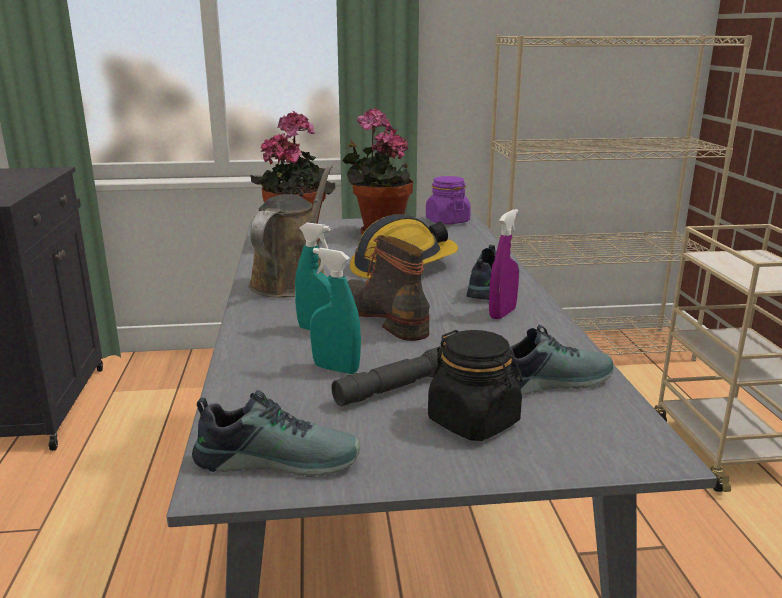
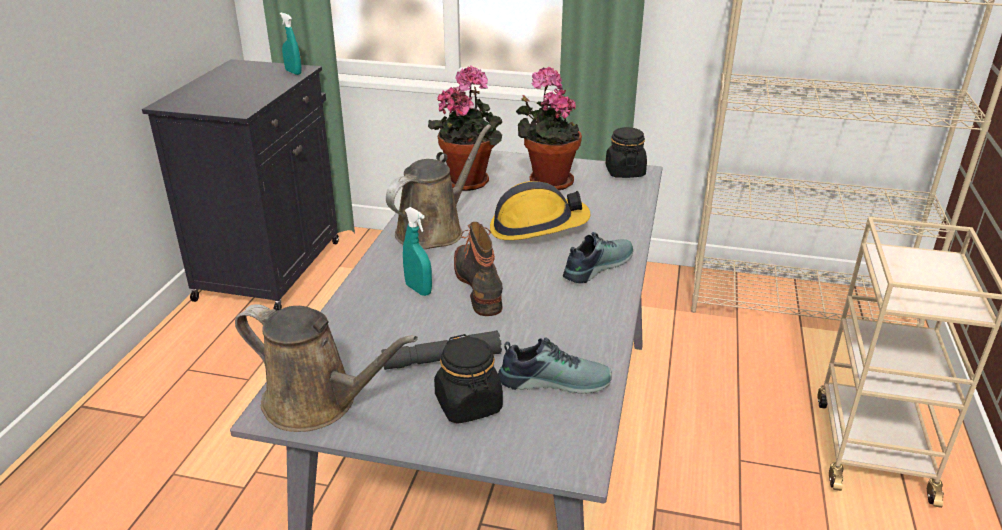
camera: 20 degrees right, 10 degrees up
(278, 458) = (317, 403): shoe -> brown watering can
(336, 369) = (406, 332): turquoise spray bottle -> turquoise spray bottle (293, 72)
(447, 221) = (624, 172): purple jar -> black jar
(502, 313) = (579, 300): purple spray bottle -> none

